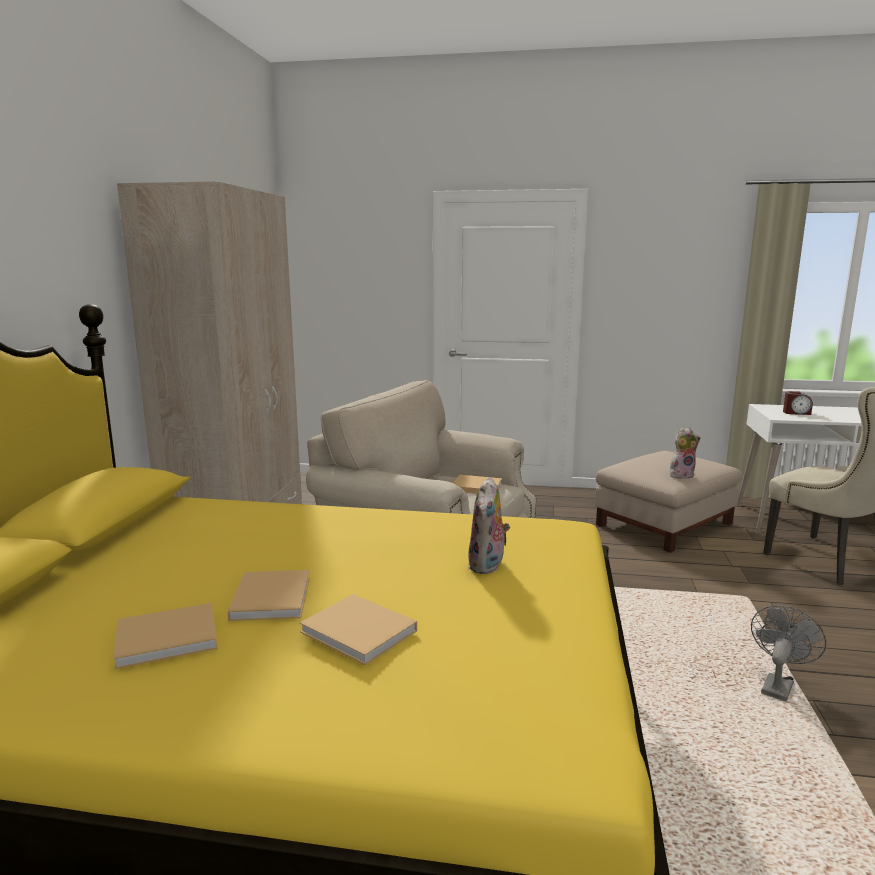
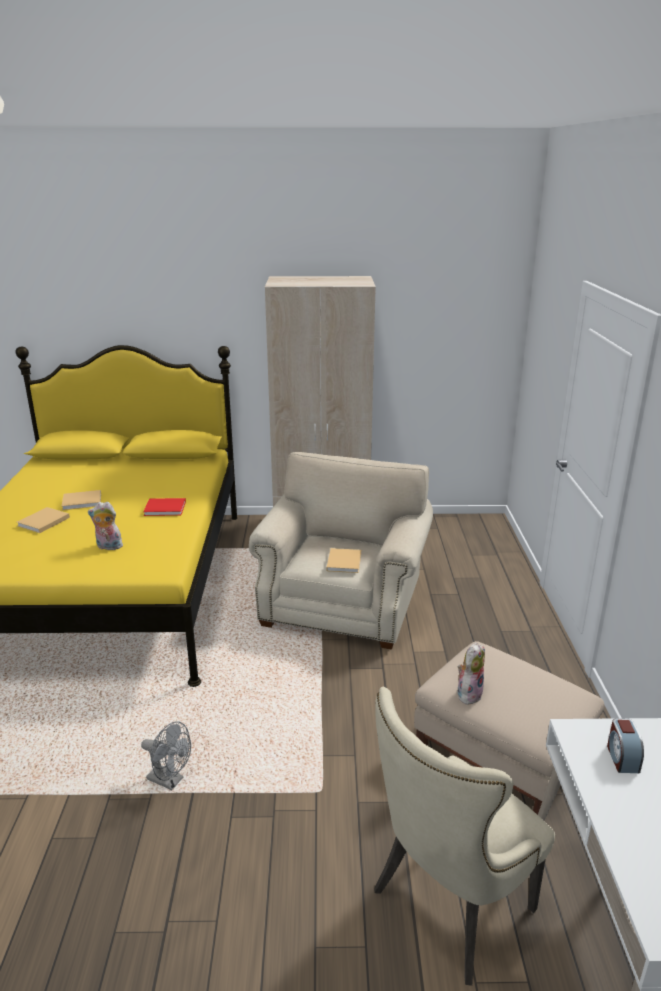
camera: 80 degrees right, 10 degrees up
(170, 637) = (55, 491): beige book -> none
(360, 526) = (166, 508): none -> red book
(681, 475) = (468, 693): plush toy -> plush toy turned 120 degrees counterclockwise

